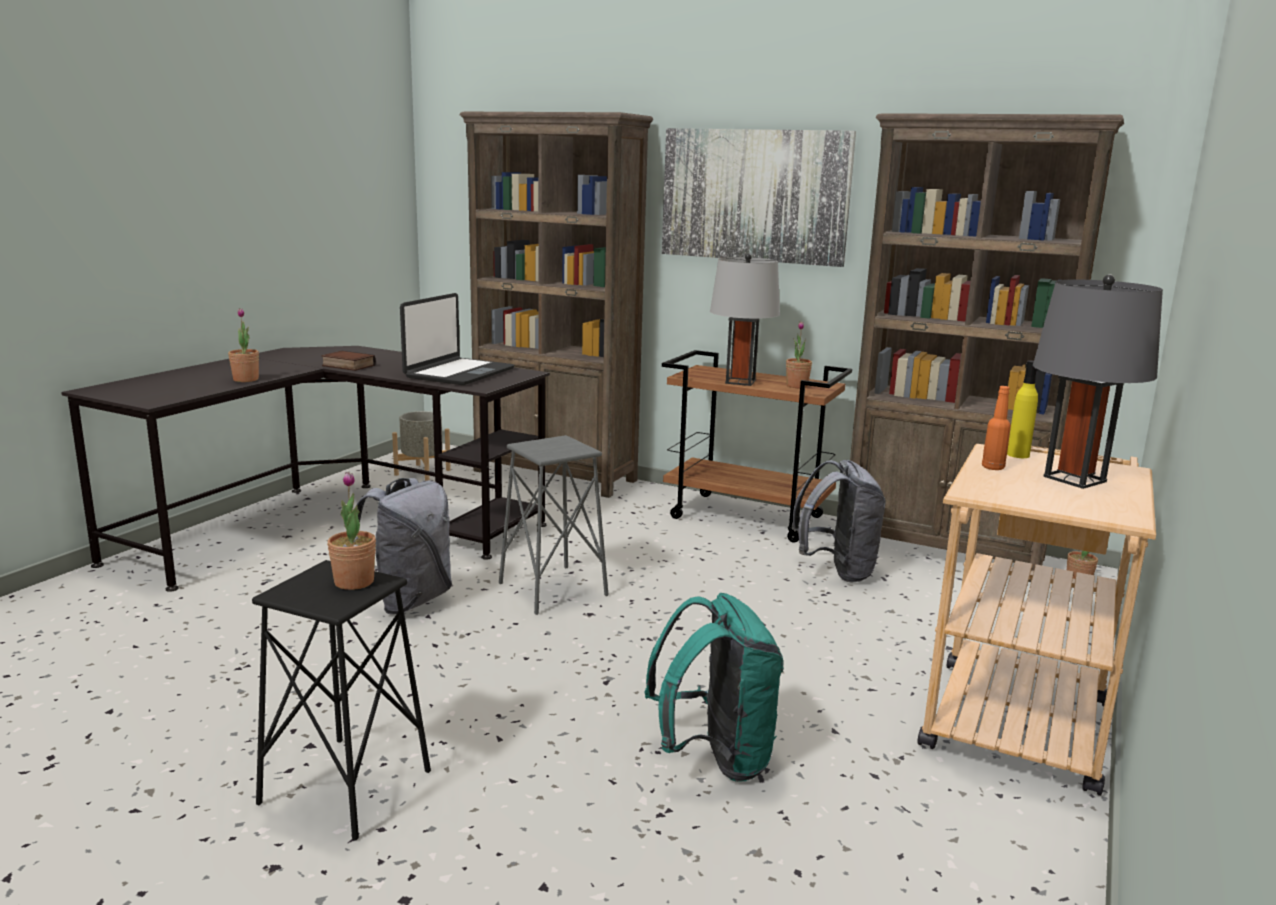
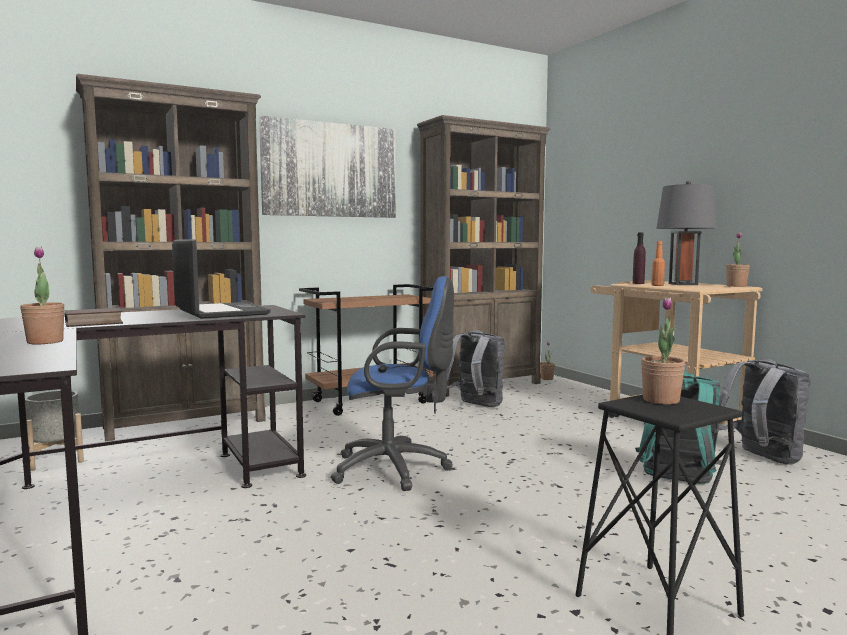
camera: 55 degrees left, 10 degrees down
(406, 601) = (338, 520): grey backpack -> grey backpack (761, 458)
(552, 589) = (397, 469): grey stool -> blue office chair
(740, 382) = (367, 299): grey table lamp -> none
(797, 386) = (398, 297): potted plant -> potted plant (736, 286)
(1018, 455) = (638, 283): yellow bottle -> purple bottle

